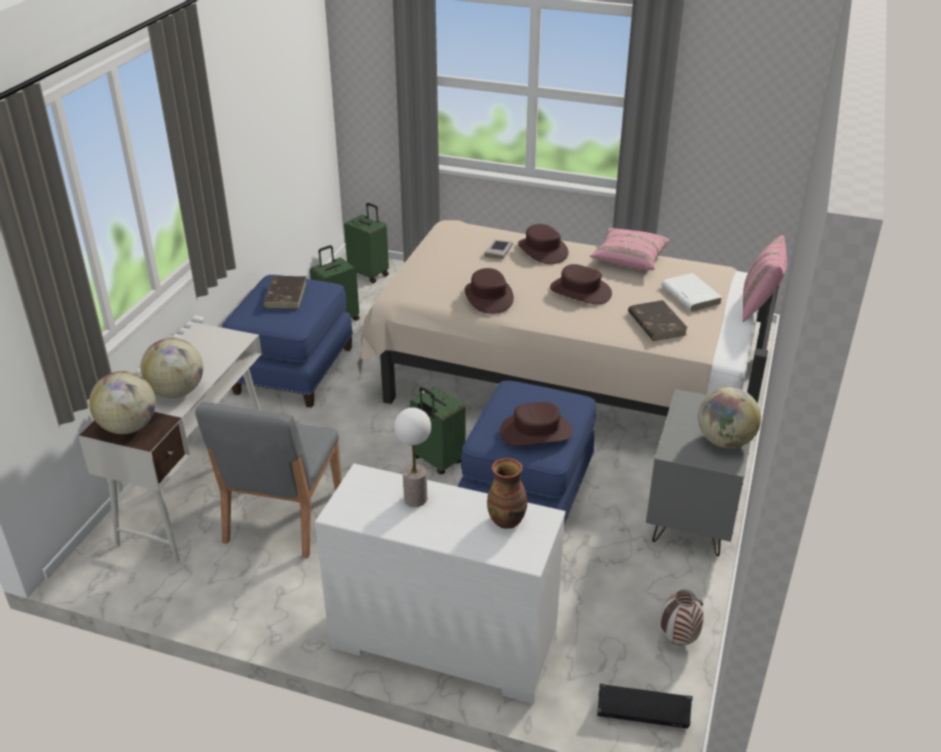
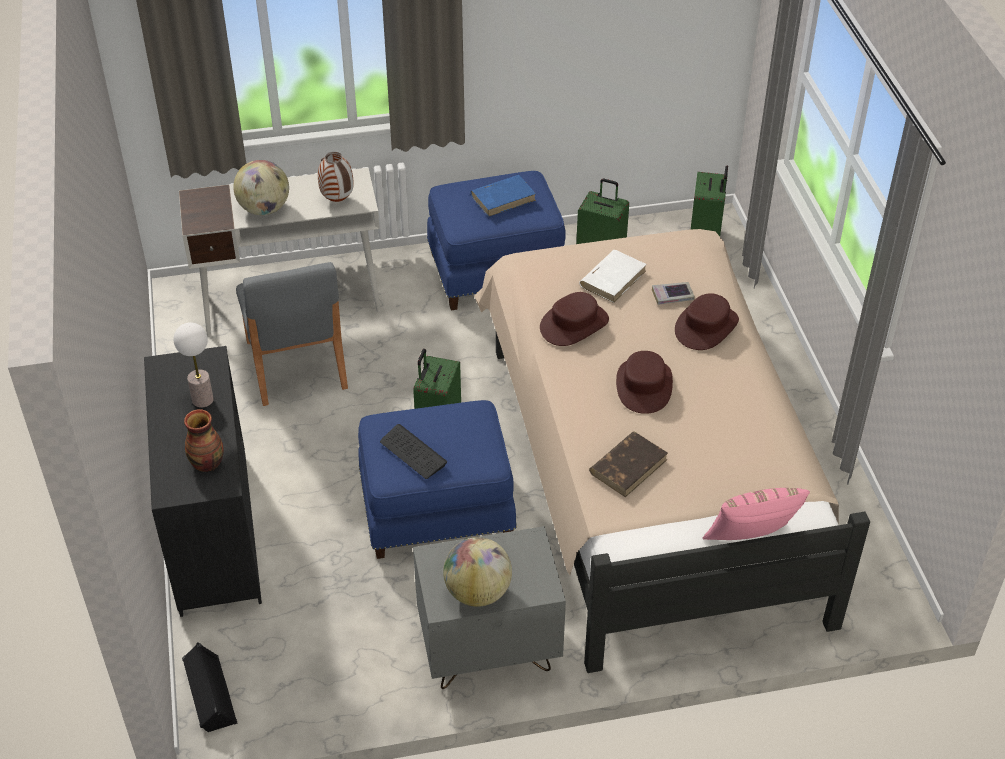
camera: 60 degrees right, 10 degrees up
(129, 427) = (204, 209): globe -> none
(282, 517) = (296, 366): grey chair -> grey chair turned 90 degrees counterclockwise
(285, 295) = (503, 198): brown book -> blue book
(442, 644) = (212, 532): white dresser -> black dresser
(536, 432) = (413, 453): brown hat -> keyboard
(629, 260) = (750, 401): pink pillow -> none
(678, 640) = (309, 692): vase -> vase (338, 200)
(690, 295) = (714, 475): white book -> white book (613, 278)

